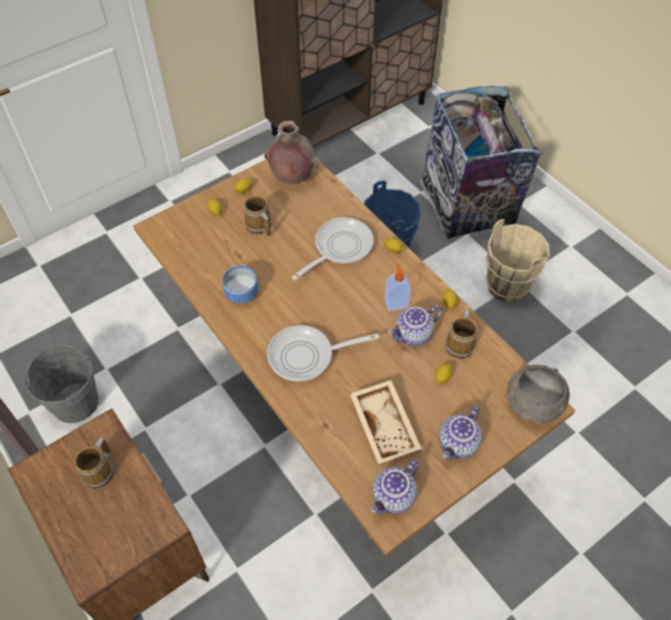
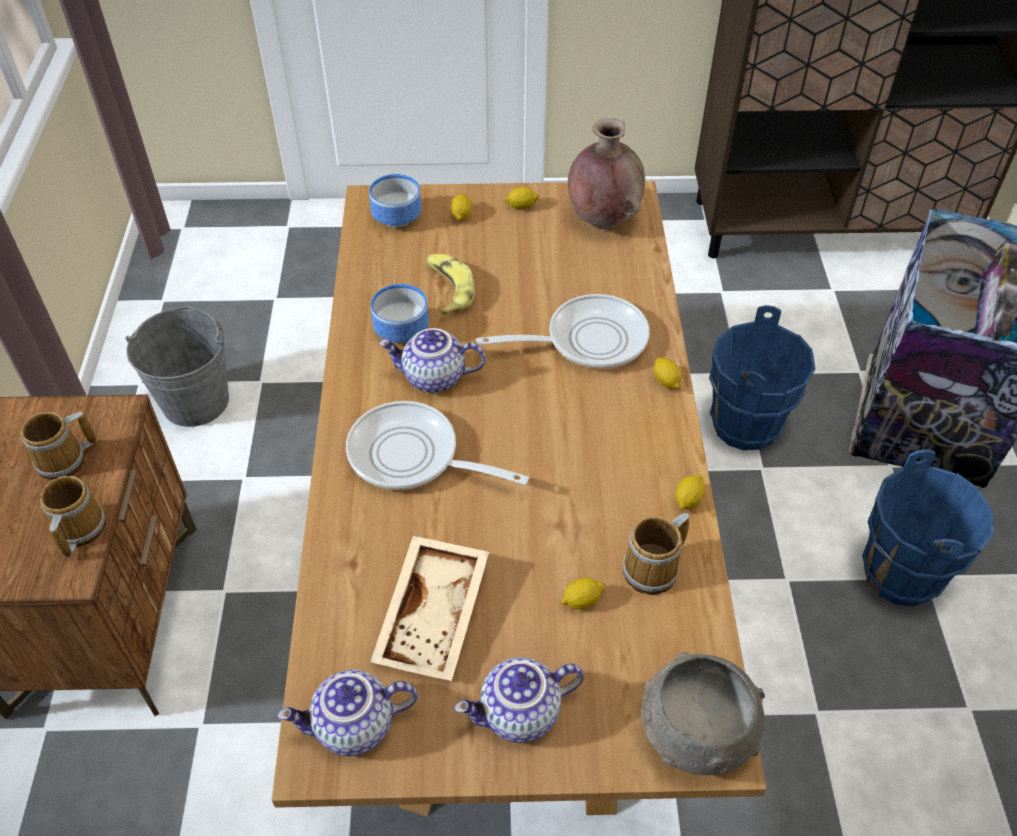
camera: 35 degrees right, 5 degrees down
(180, 229) = (397, 216): none -> bowl
(245, 257) = (448, 288): none -> banana
(258, 226) = (500, 259): mug -> mug (78, 530)
(396, 303) = (604, 456): soap dispenser -> none
(413, 335) = (591, 515): teapot -> teapot (433, 378)
(507, 286) = (901, 574): beige bucket -> blue bucket

